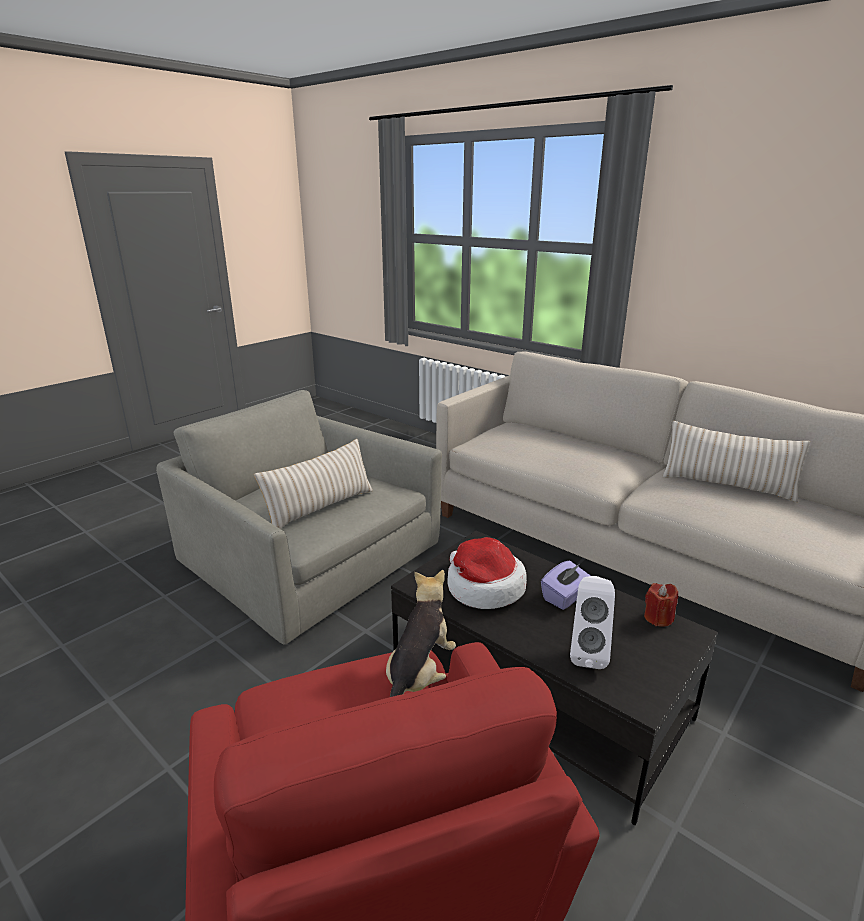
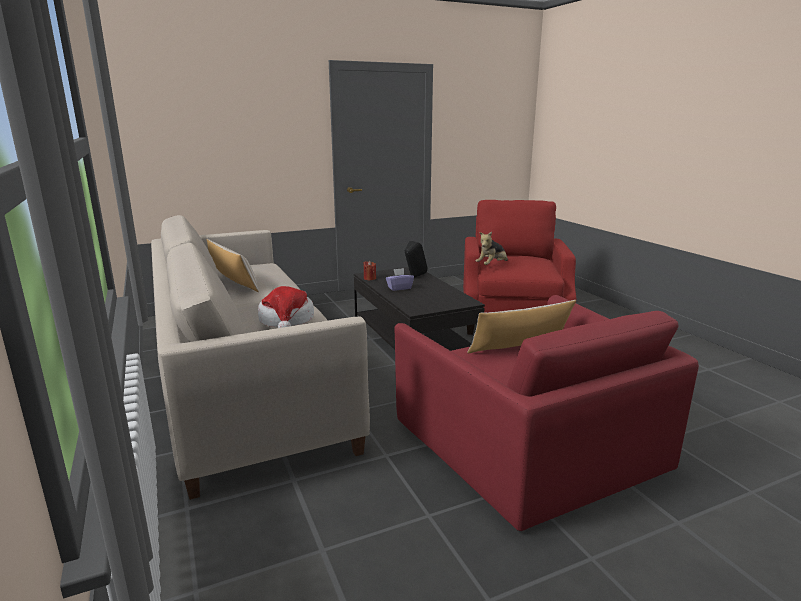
camera: 155 degrees left, 5 degrees down
(308, 557) = (529, 442): grey armchair -> red armchair
(483, 587) = (435, 296): hat -> hat (286, 320)
(587, 653) = (414, 277): white speaker -> black speaker

